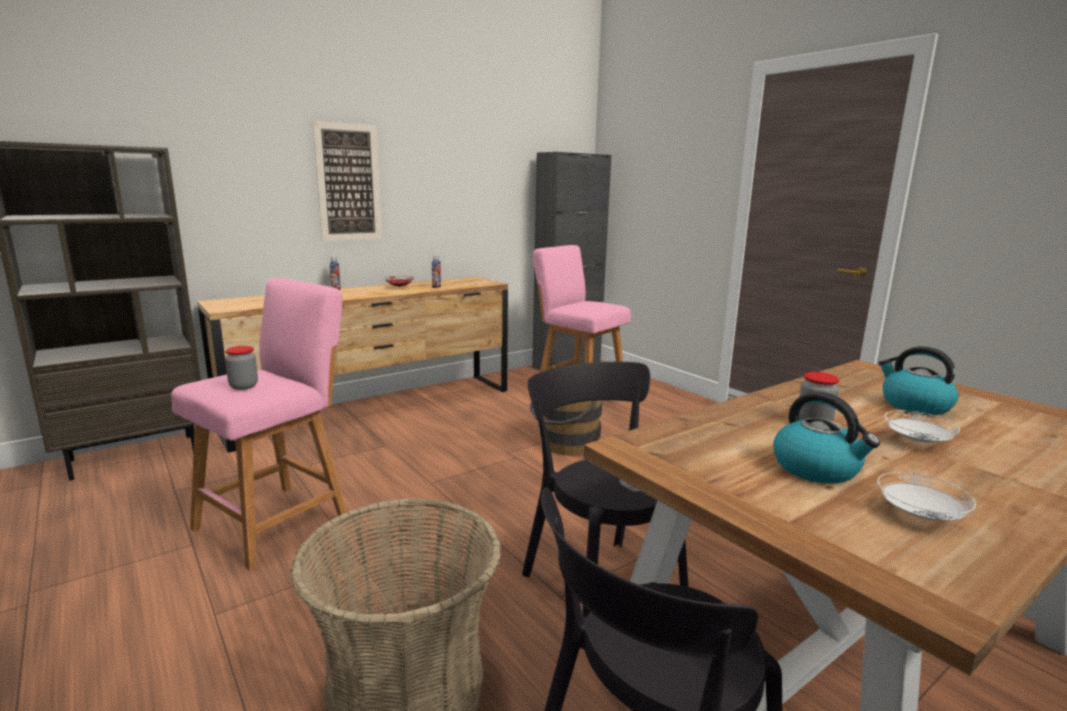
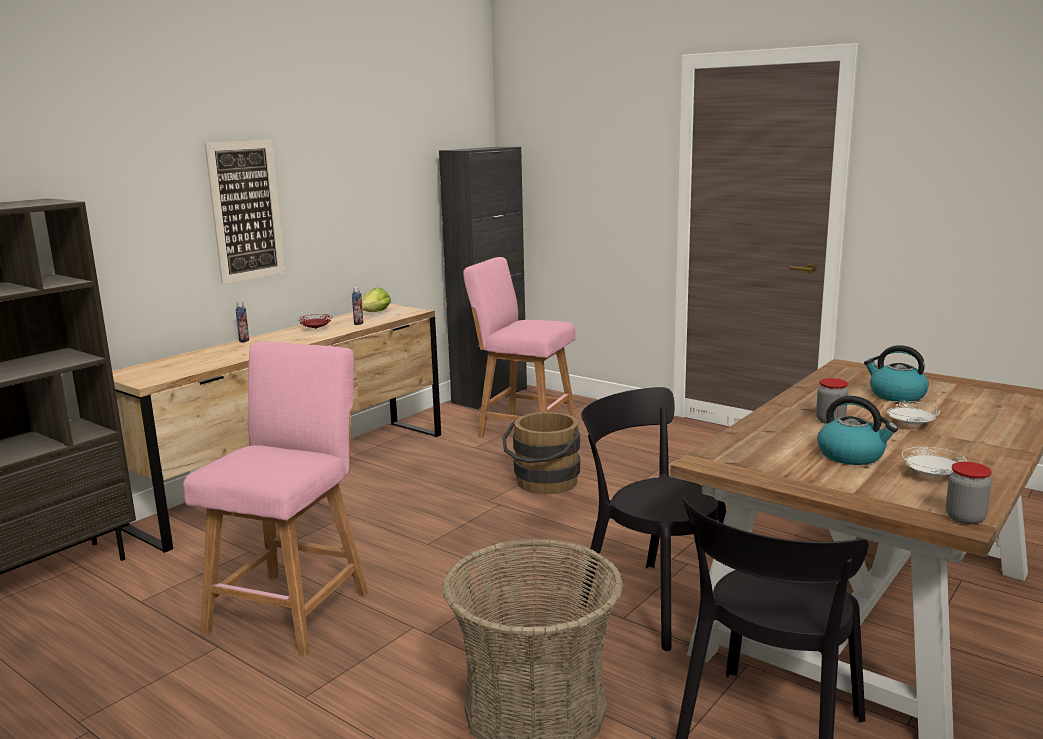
camera: 15 degrees left, 0 degrees up
(243, 386) = (272, 463): jar -> jar (965, 518)
(459, 281) = (375, 313): none -> lettuce

